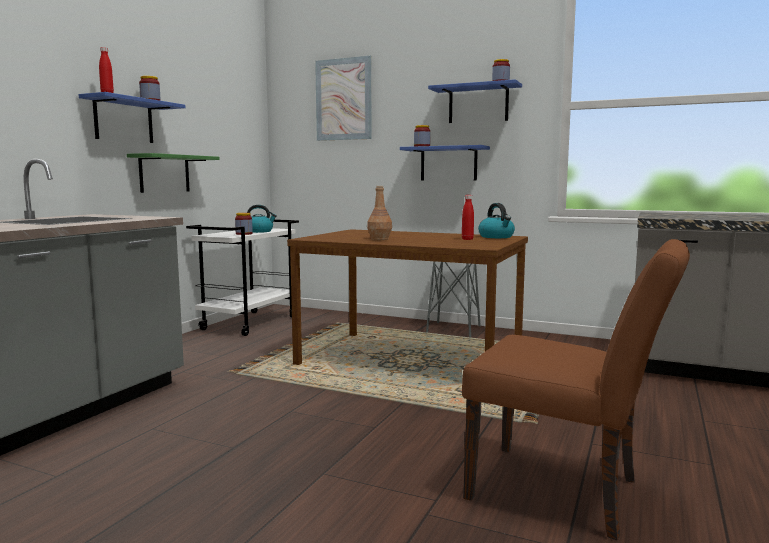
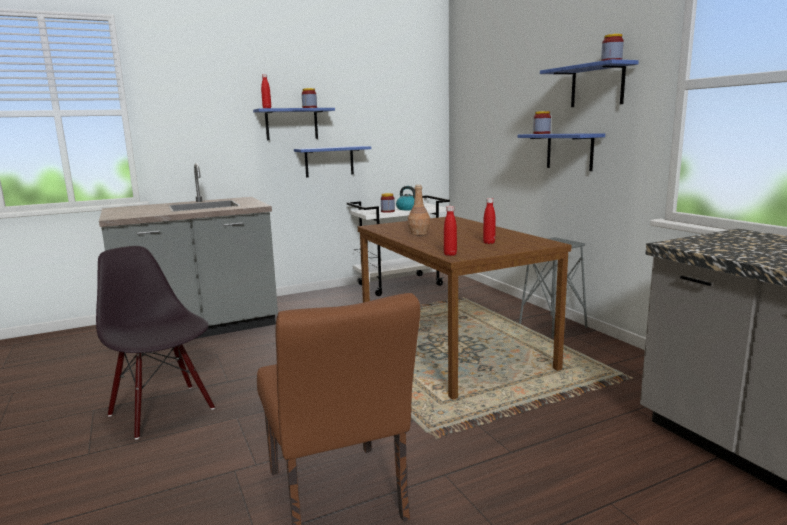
camera: 40 degrees right, 5 degrees up
(164, 173) = (329, 161): green shelf -> blue shelf
(210, 501) = (163, 411): none -> black chair
(343, 99) = (495, 84): picture -> none
(473, 246) = (450, 254): none -> red bottle
(496, 237) = (532, 242): kettle -> none

